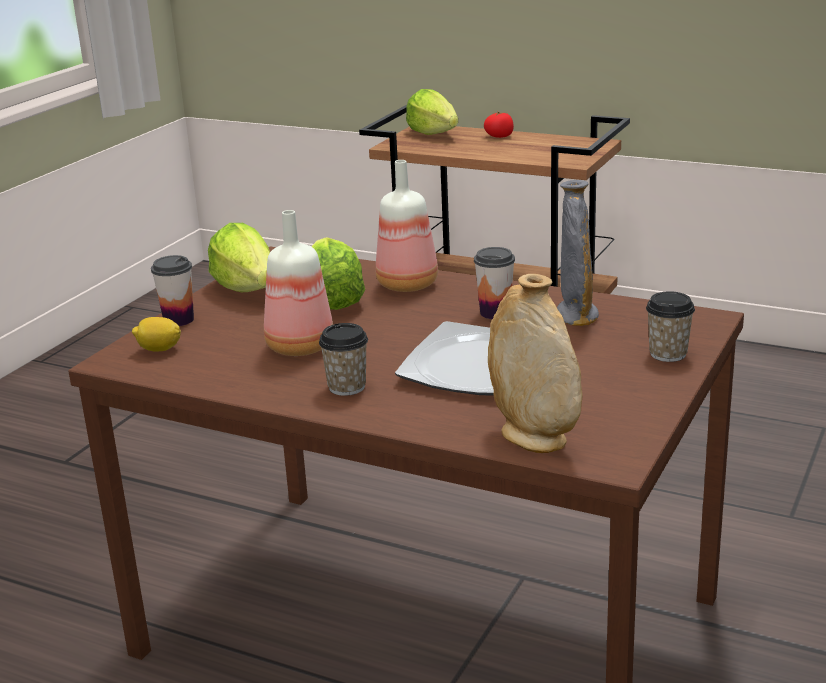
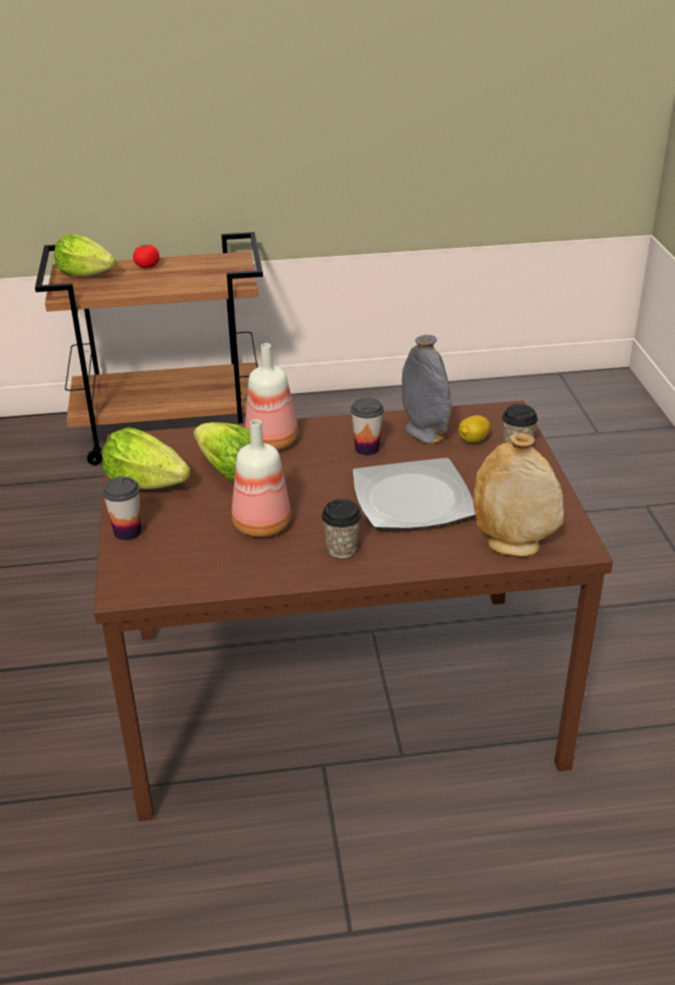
camera: 35 degrees left, 10 degrees up
(159, 349) = (149, 566): lemon -> lemon (473, 440)

